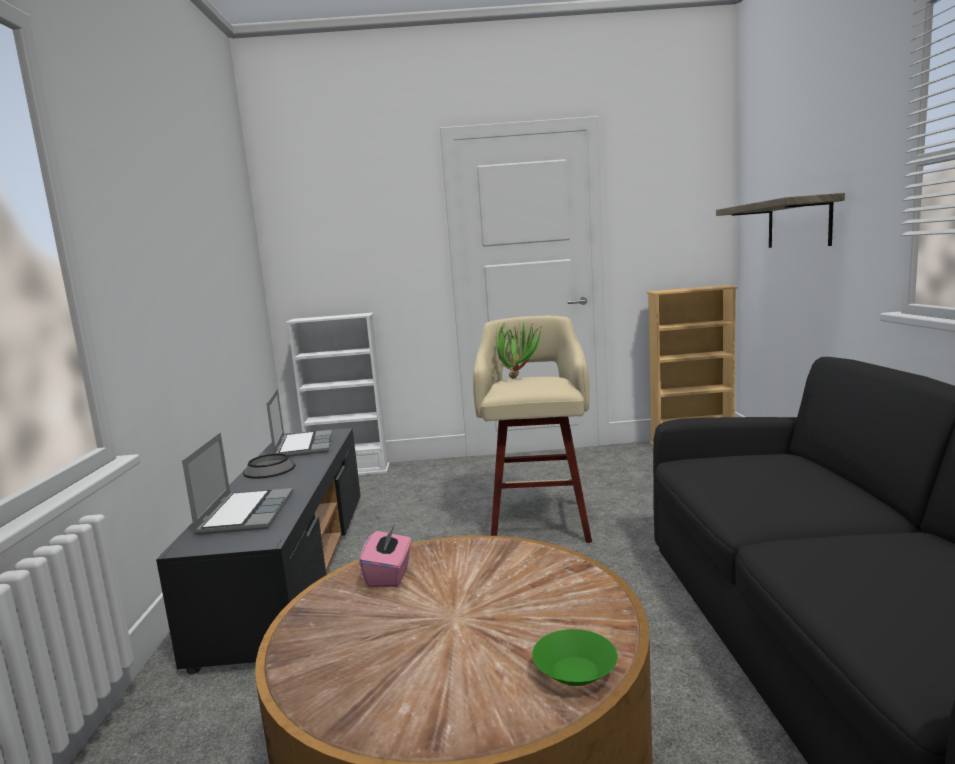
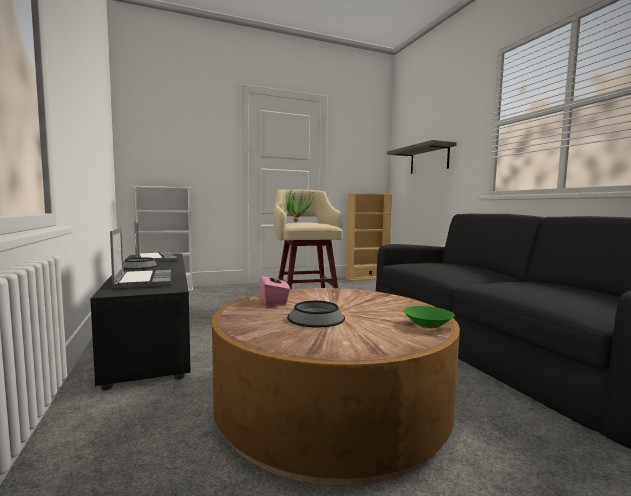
camera: 20 degrees left, 5 degrees down
(413, 631) = (315, 317): none -> bowl

